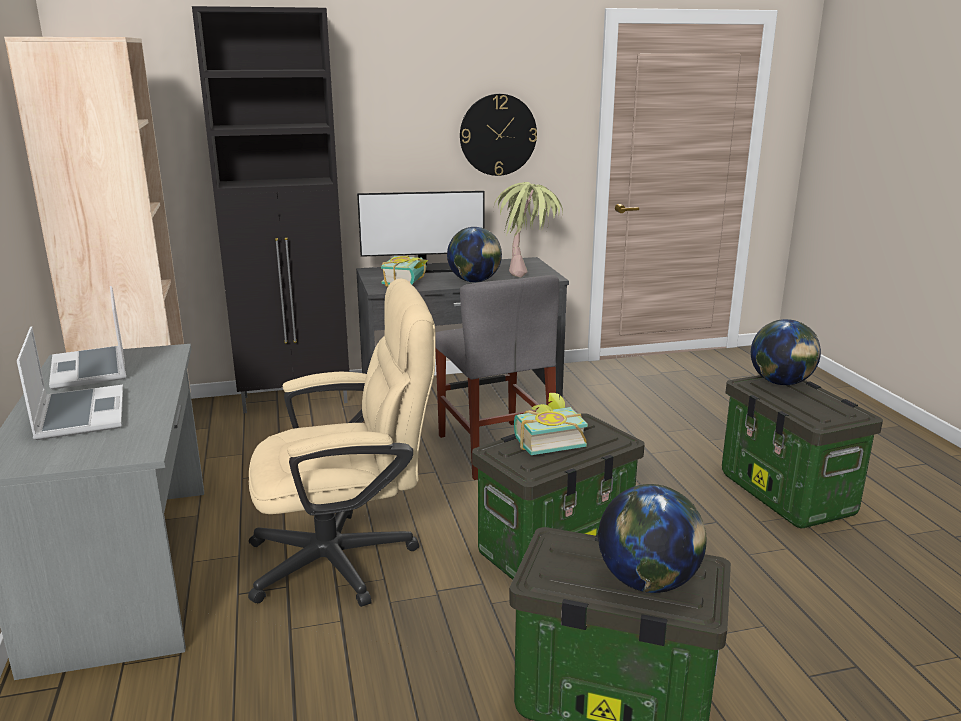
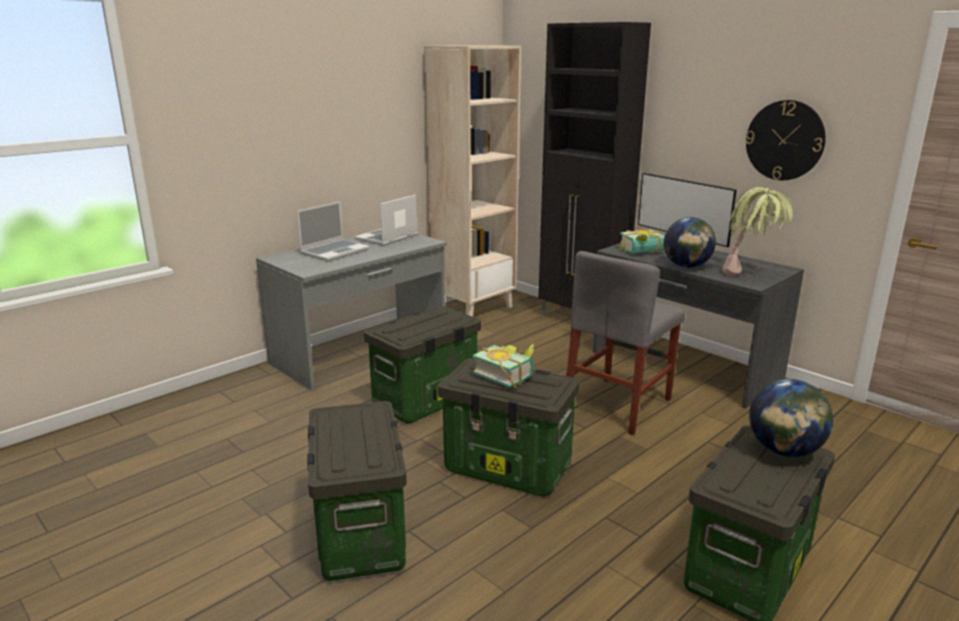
camera: 60 degrees right, 0 degrees up
(348, 558) = (425, 401): beige office chair -> storage box
(648, 582) = (345, 447): globe -> none

